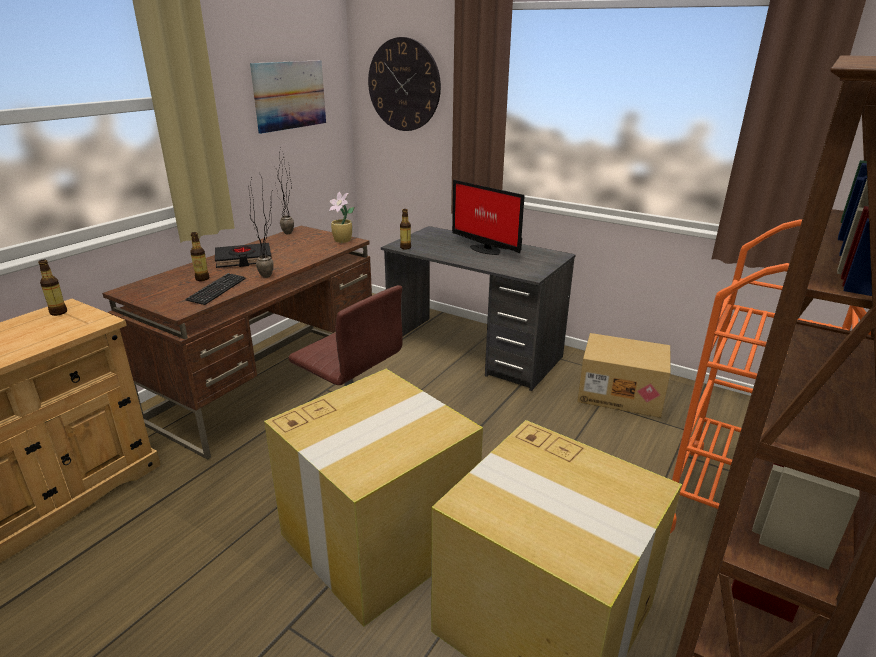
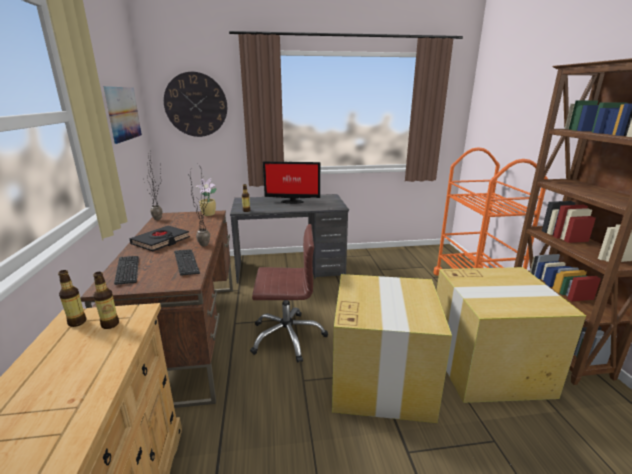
camera: 40 degrees left, 5 degrees down
(167, 281) = (127, 271): none -> keyboard
(202, 279) = (156, 260): bottle -> bottle (110, 324)
(621, 394) = (382, 262): cardboard box -> none

